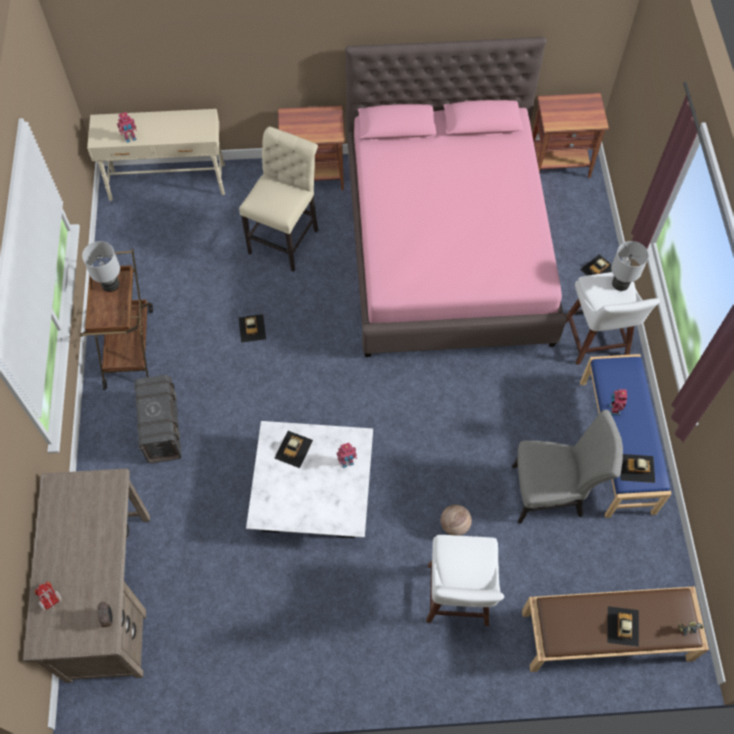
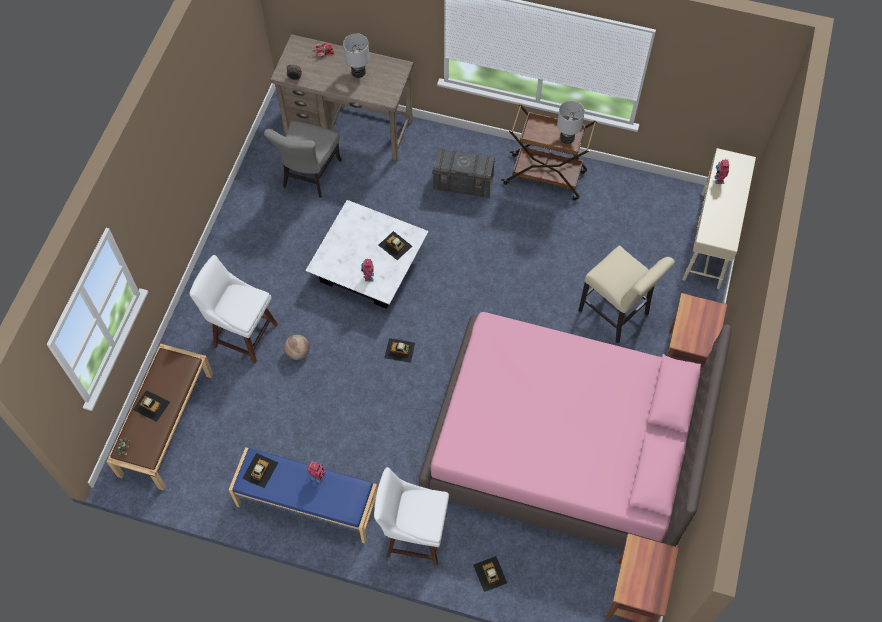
camera: 110 degrees right, 0 degrees up
(252, 328) = (531, 265): toy car -> toy car (400, 350)
(552, 493) = (291, 434): grey chair -> grey chair (309, 176)
(620, 283) = (426, 525): grey table lamp -> grey table lamp (358, 72)

